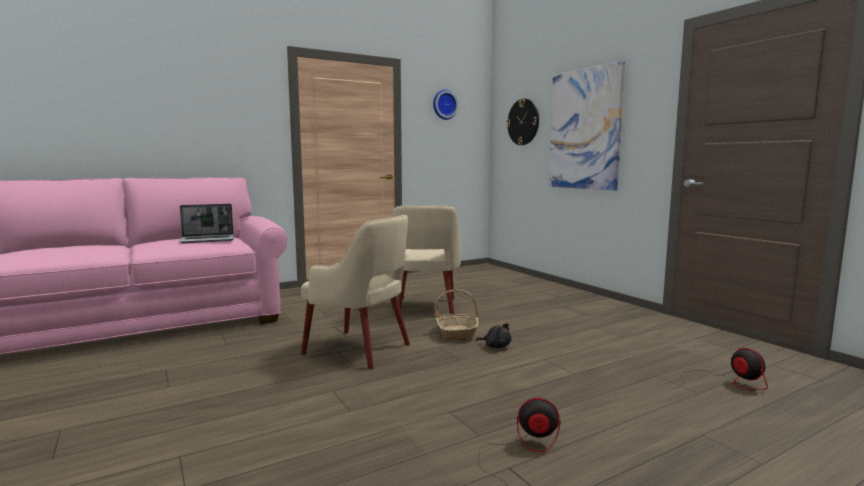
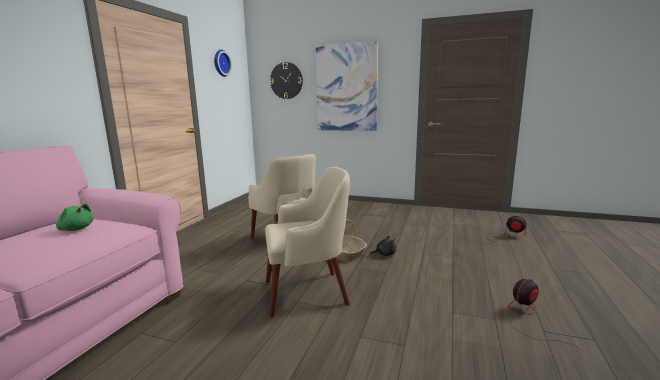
camera: 40 degrees left, 5 degrees up
(208, 240) = (76, 229): laptop -> green plush toy

